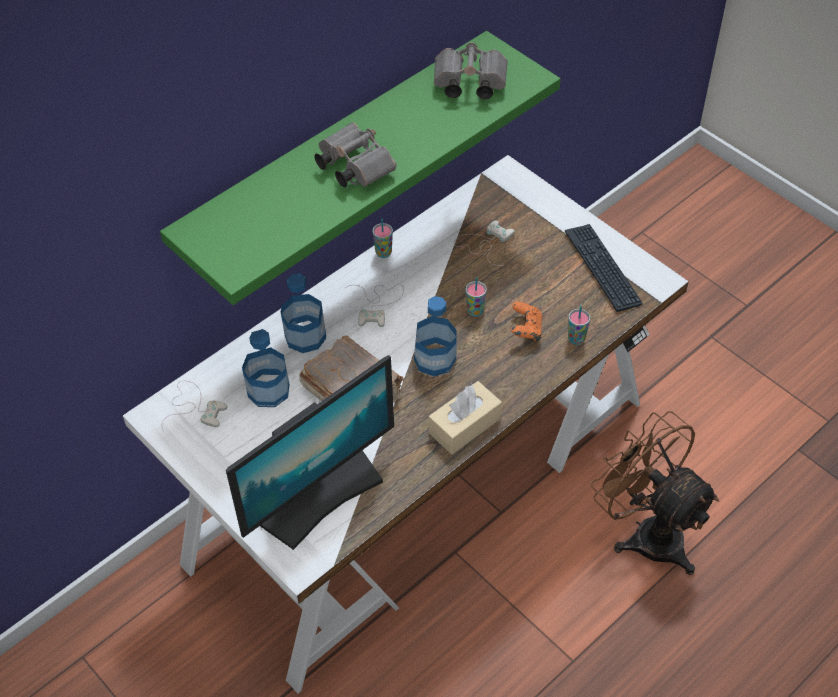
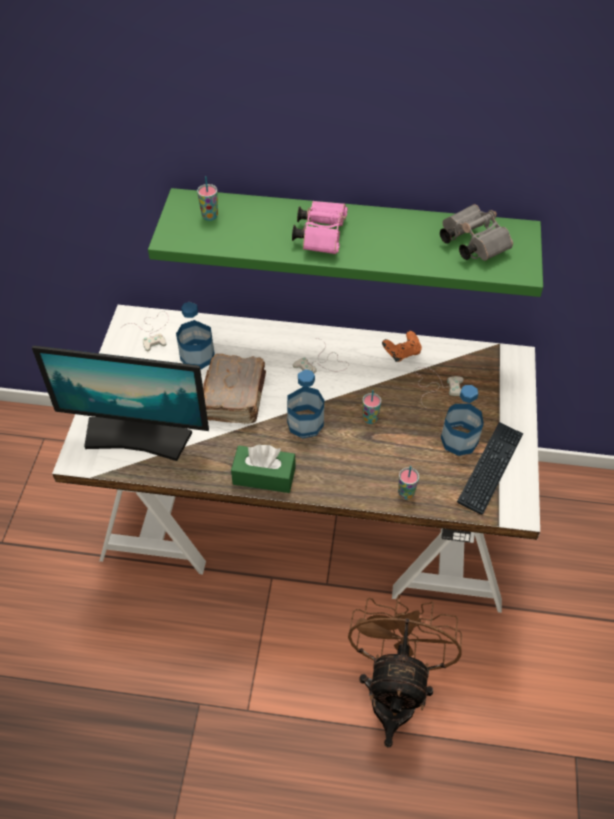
camera: 50 degrees right, 0 degrees up
(305, 336) = (257, 346): bottle -> bottle (459, 440)
(352, 166) = (321, 235): grey binoculars -> pink binoculars
(383, 253) = (368, 339): cup -> cup (210, 216)
(464, 425) = (264, 476): beige tissue box -> green tissue box
(526, 330) = (383, 458): orange game controller -> orange game controller (401, 353)

